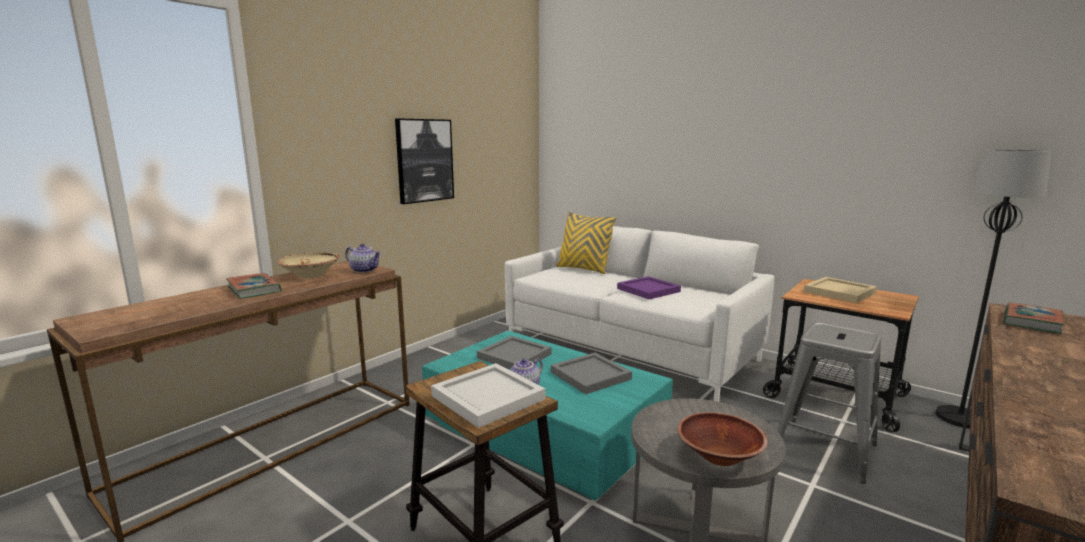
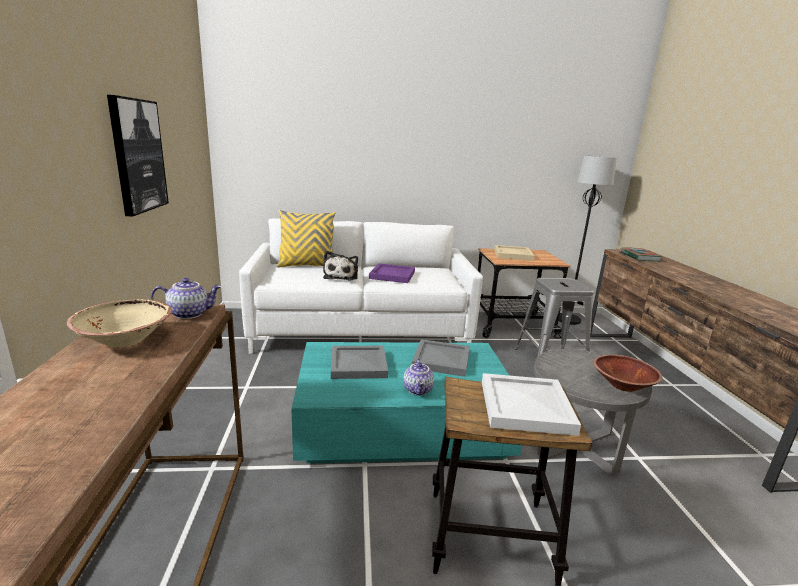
camera: 45 degrees left, 5 degrees up
(254, 289) = (86, 388): book -> none
(596, 282) = (341, 276): none -> plush toy

